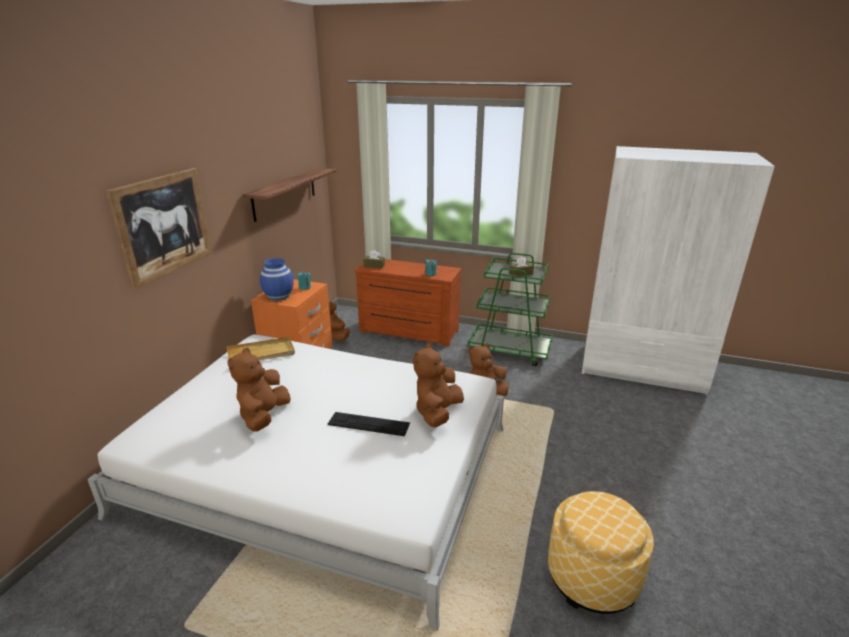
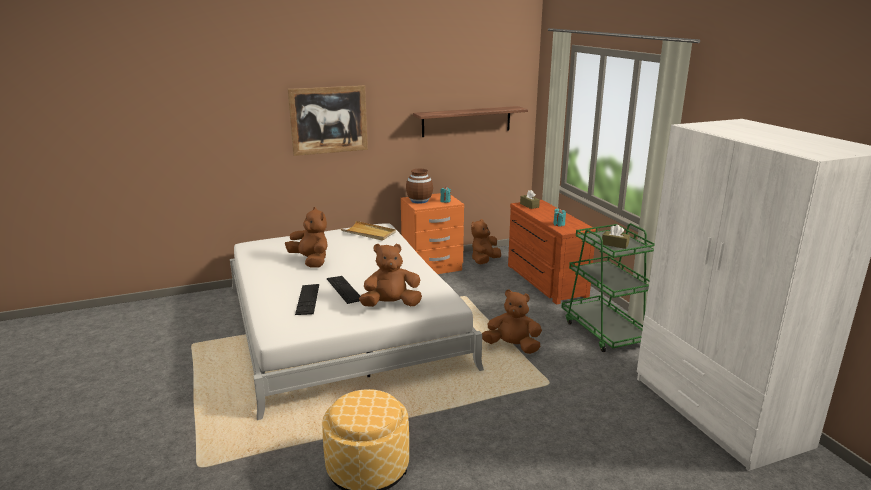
camera: 50 degrees right, 5 degrees down
(264, 416) = (311, 261): brown plush toy -> brown plush toy turned 75 degrees clockwise
(279, 296) = (419, 200): blue vase -> brown vase
(358, 457) = (307, 299): none -> keyboard

